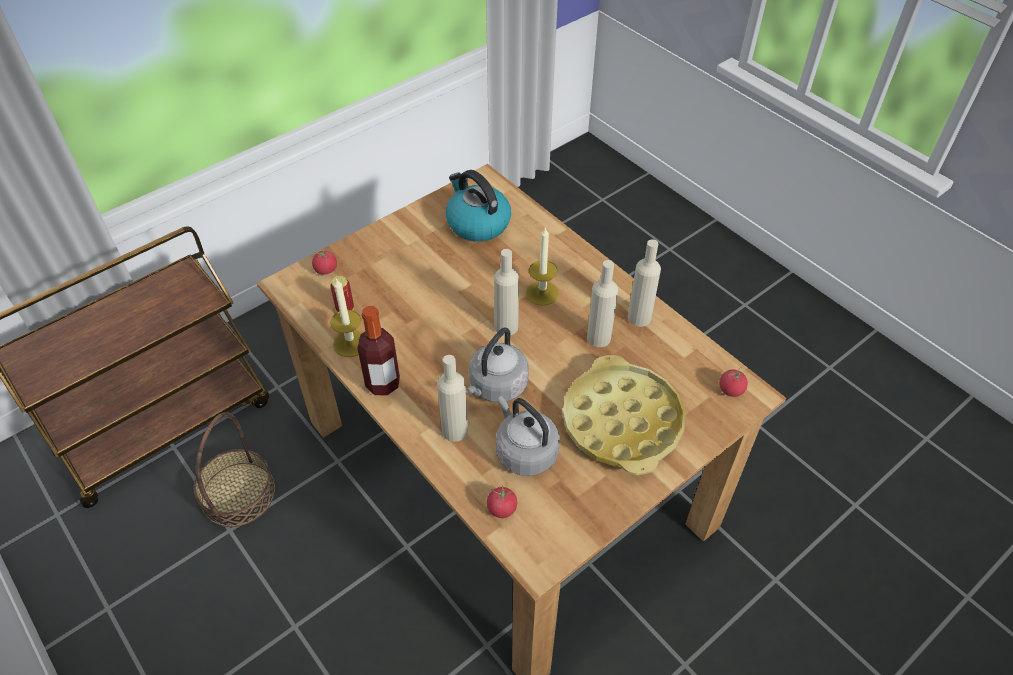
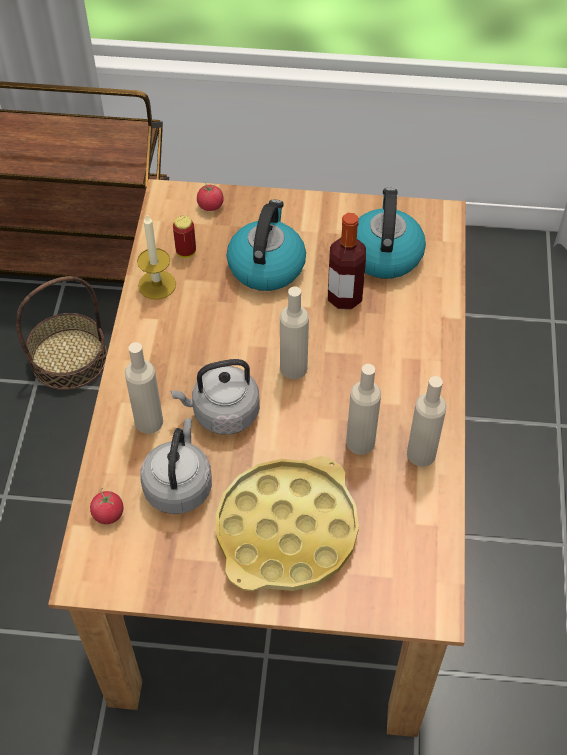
camera: 45 degrees right, 5 degrees up
(383, 384) = (142, 338): bottle -> bottle (344, 297)
(411, 280) = (266, 265): none -> kettle
(542, 293) = (361, 362): candle -> none
(731, 390) = (420, 589): tomato -> none

